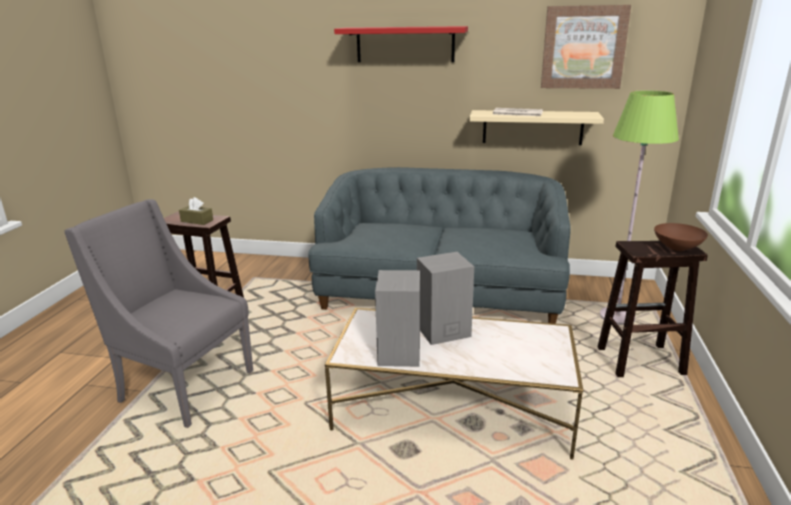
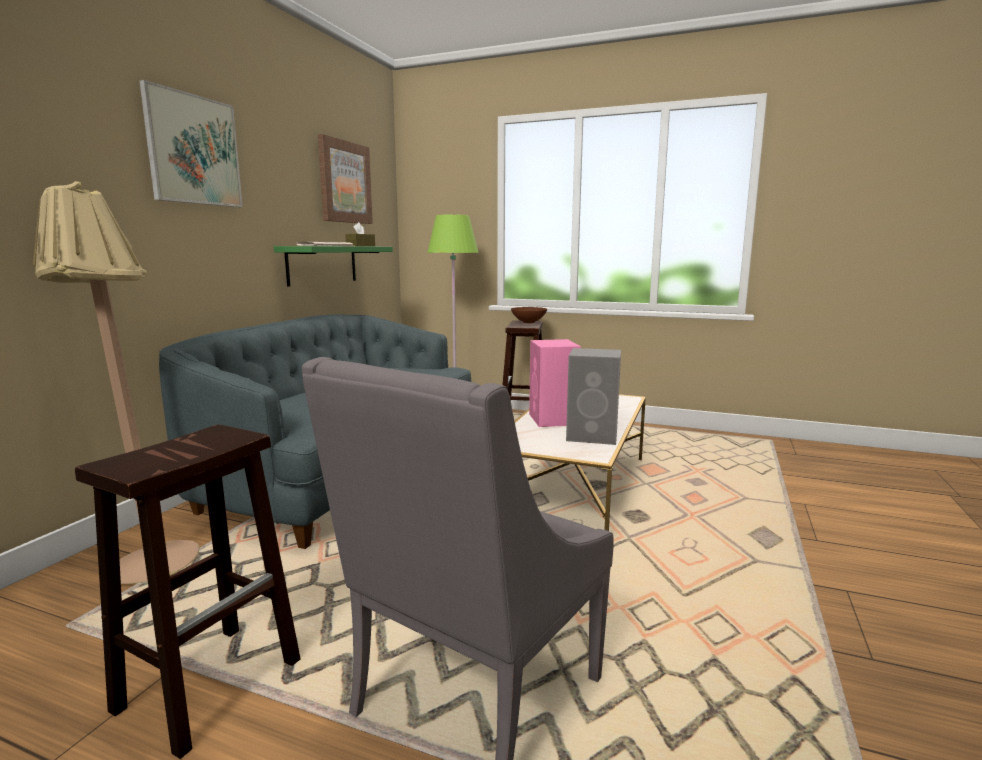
camera: 80 degrees left, 10 degrees down
(197, 221) = (203, 445): brown tissue box -> brown tissue box (360, 246)
(308, 273) = (142, 559): none -> beige floor lamp
(405, 44) = (193, 150): red shelf -> picture
(442, 331) = (553, 420): grey speaker -> pink speaker
(532, 127) = (322, 265): beige shelf -> green shelf

